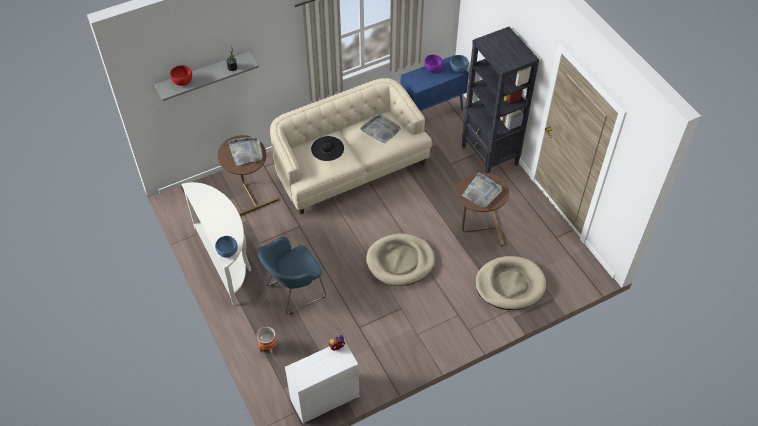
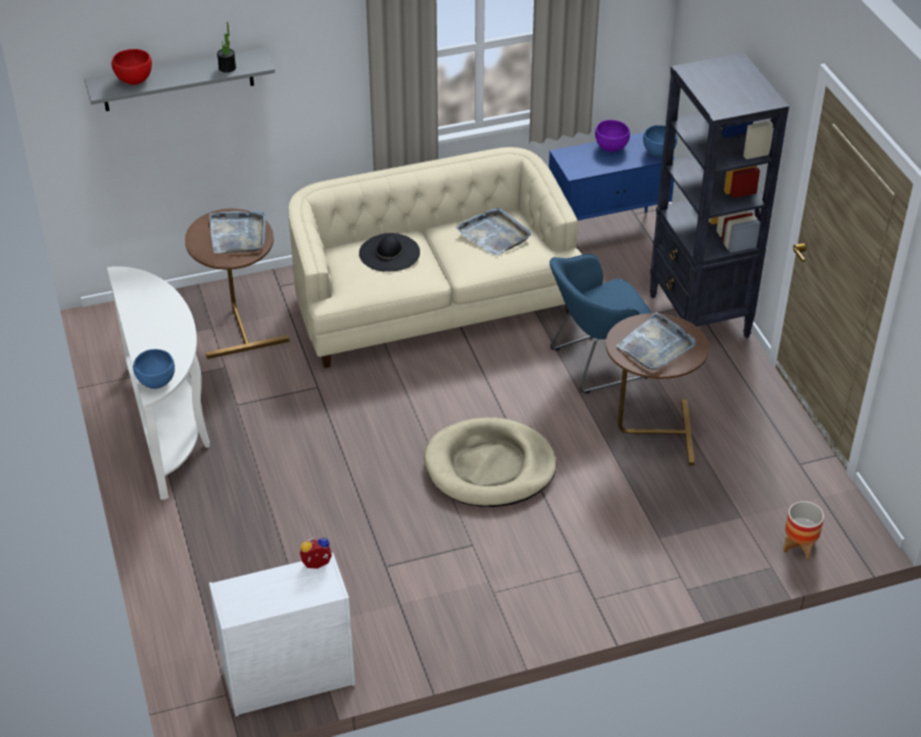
camera: 10 degrees right, 10 degrees down
(268, 347) = (206, 577): planter -> planter (799, 546)
(293, 291) = (278, 491): blue armchair -> blue armchair (595, 363)
(510, 285) = (692, 533): beige dog bed -> none

